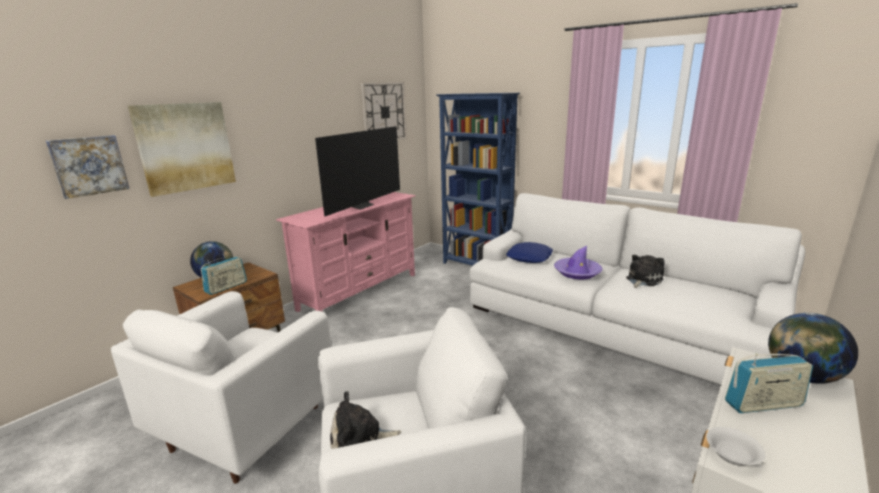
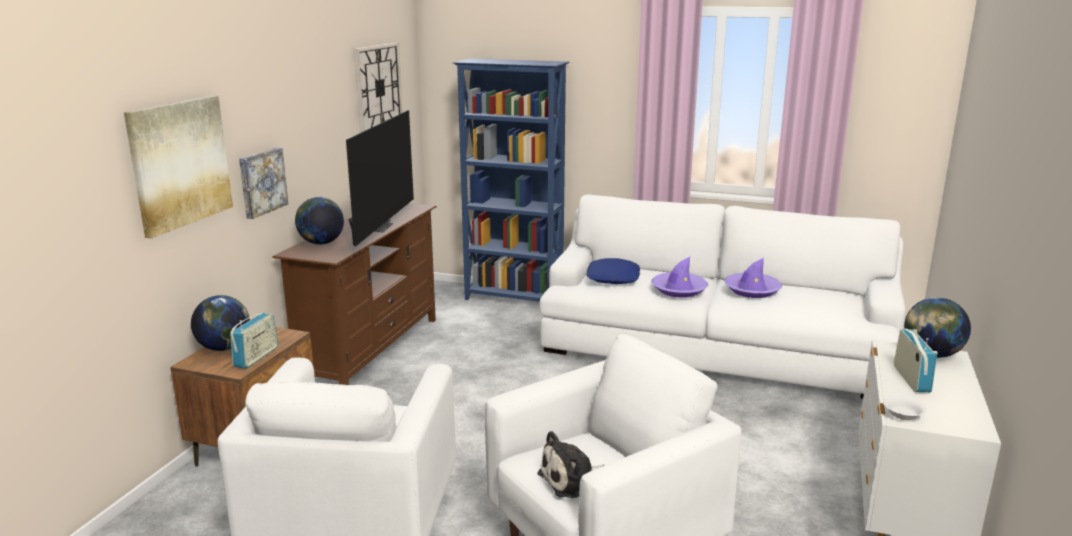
camera: 20 degrees left, 0 degrees up
(89, 165) = (85, 202): picture -> picture (261, 182)
(314, 213) = (321, 243): none -> globe
(359, 291) = (371, 351): pink tv stand -> brown tv stand
(642, 280) = (752, 290): plush toy -> purple hat
(763, 404) = (911, 379): radio -> radio turned 60 degrees counterclockwise

